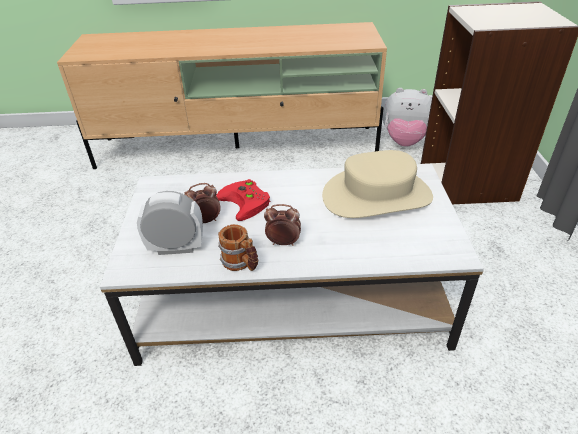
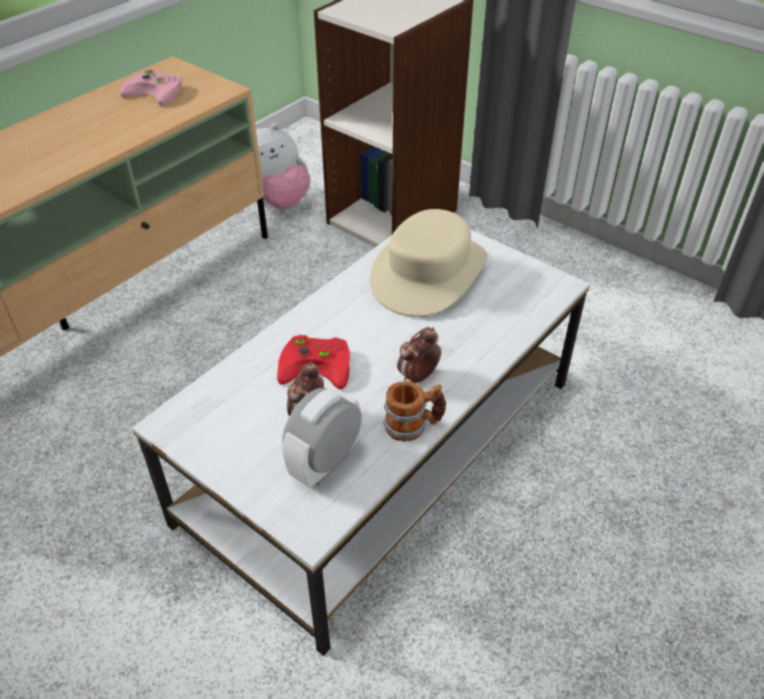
camera: 50 degrees left, 5 degrees up
(337, 34) = (157, 91): none -> pink game controller

